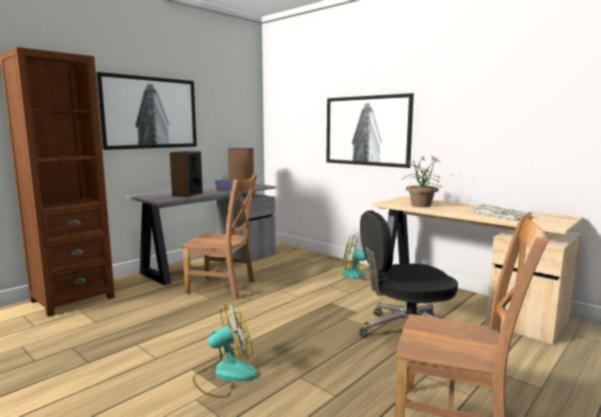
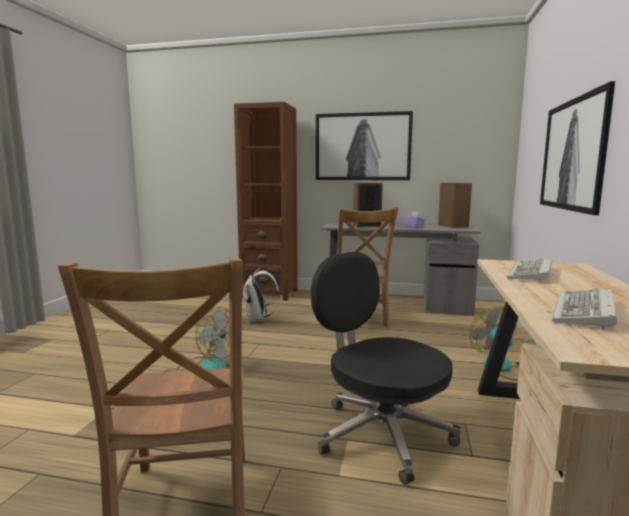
camera: 60 degrees right, 0 degrees up
(142, 322) = (259, 319): none -> white backpack
(421, 205) = (531, 273): potted plant -> keyboard

